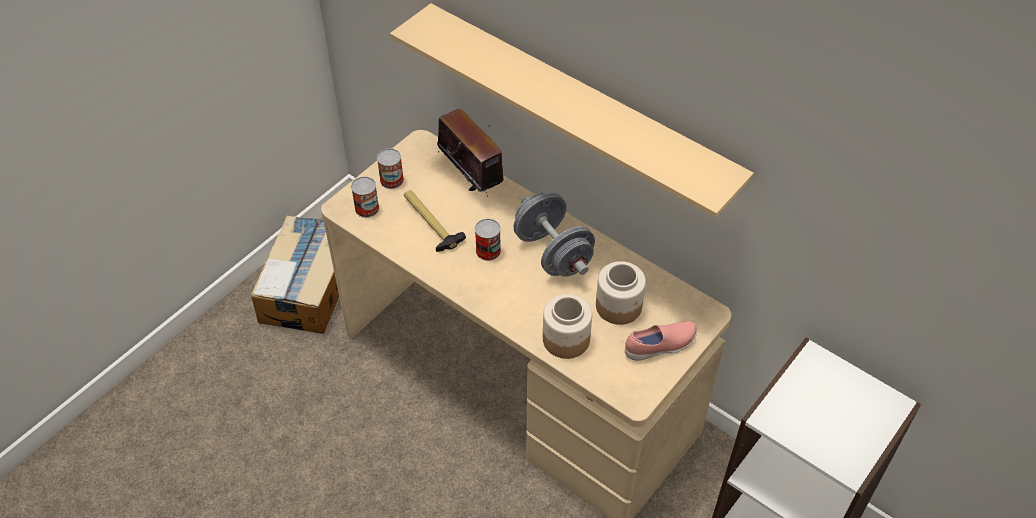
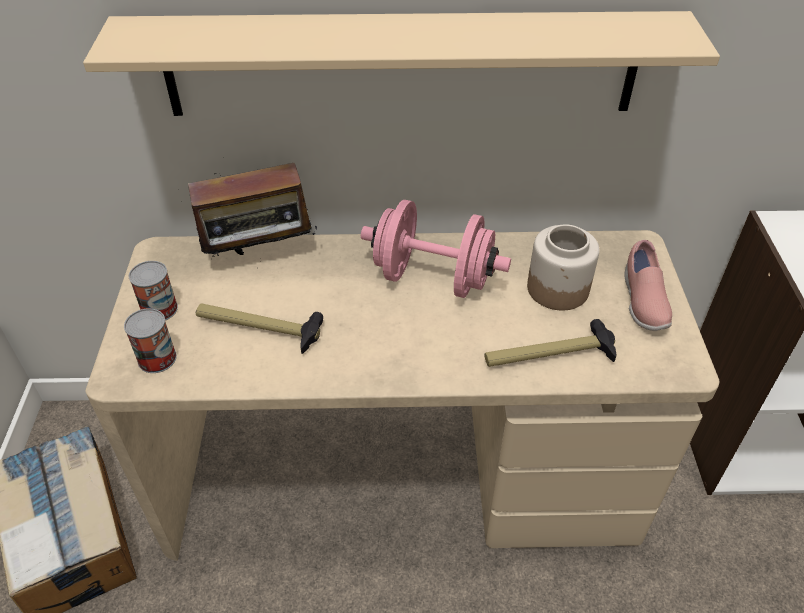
camera: 40 degrees left, 5 degrees down
(472, 178) = (260, 256): radio -> radio turned 150 degrees clockwise
(488, 251) = (360, 317): can -> none
(553, 253) = (433, 278): grey dumbbell -> pink dumbbell
(565, 339) = (549, 355): jar -> hammer
(660, 347) = (642, 302): pink shoe -> pink shoe turned 150 degrees clockwise

